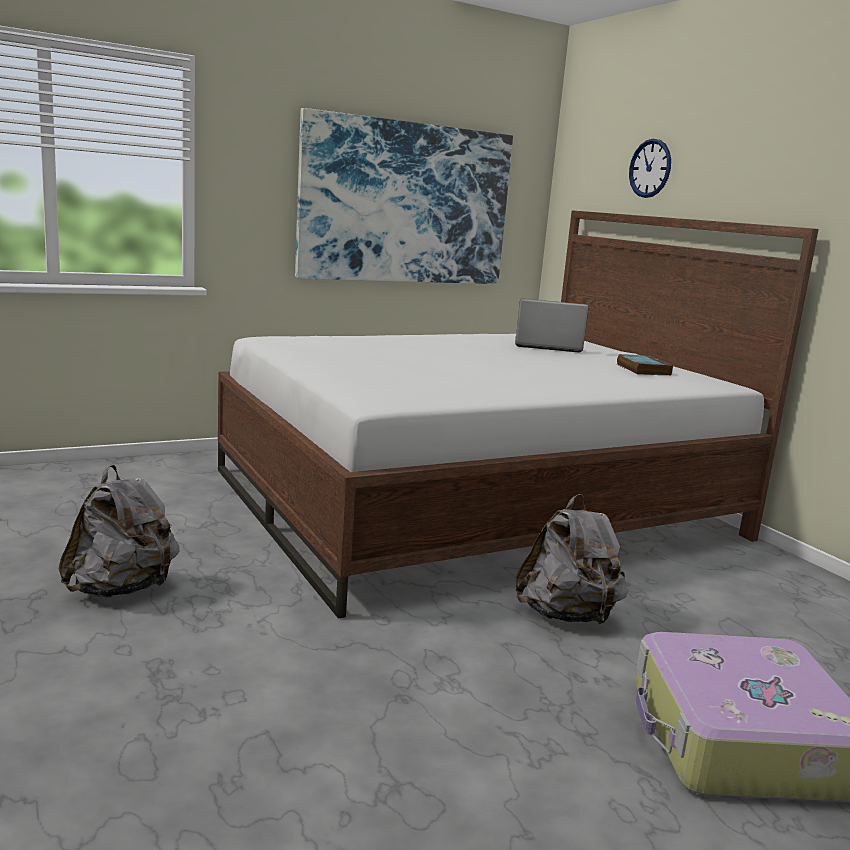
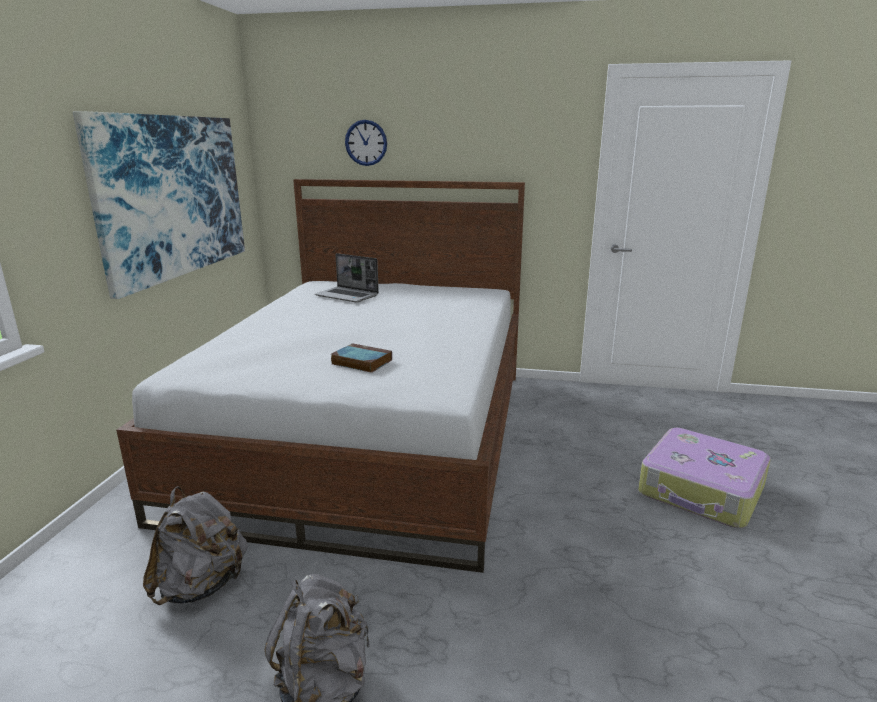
camera: 50 degrees left, 5 degrees up
(546, 346) = (348, 296): laptop -> laptop turned 105 degrees counterclockwise
(567, 615) = (550, 477): grey backpack -> grey backpack (202, 586)
(642, 369) = (439, 295): book -> book (360, 362)

